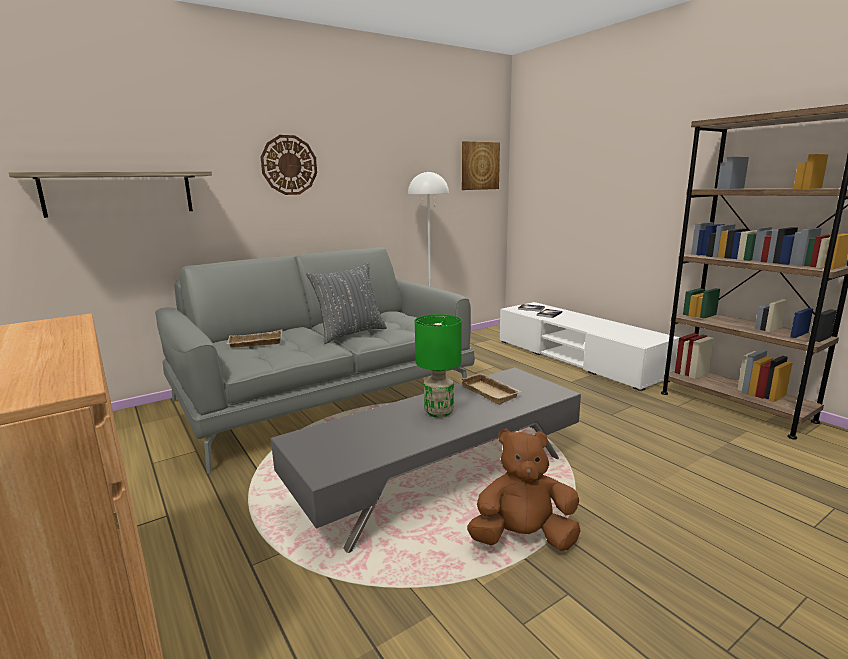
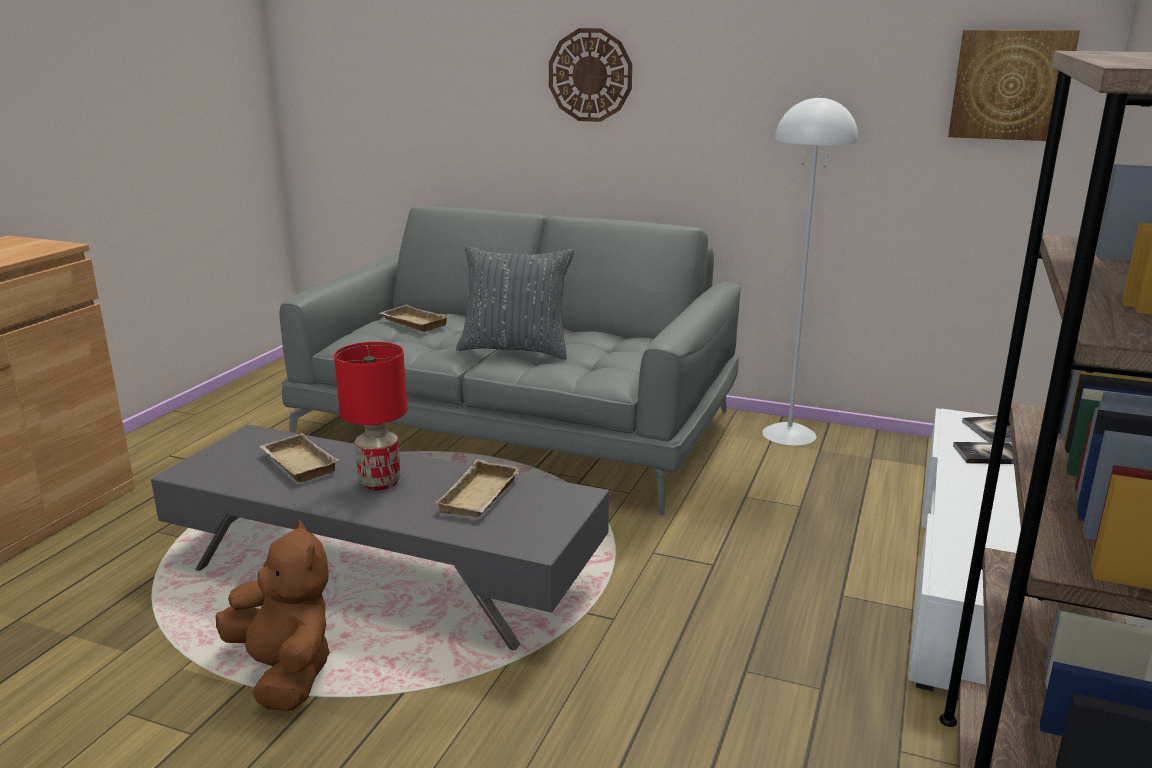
camera: 55 degrees right, 5 degrees up
(119, 193) = (389, 105): shelf -> none
(374, 431) = (296, 464): none -> beige tray
(439, 412) = (380, 482): green table lamp -> red table lamp

